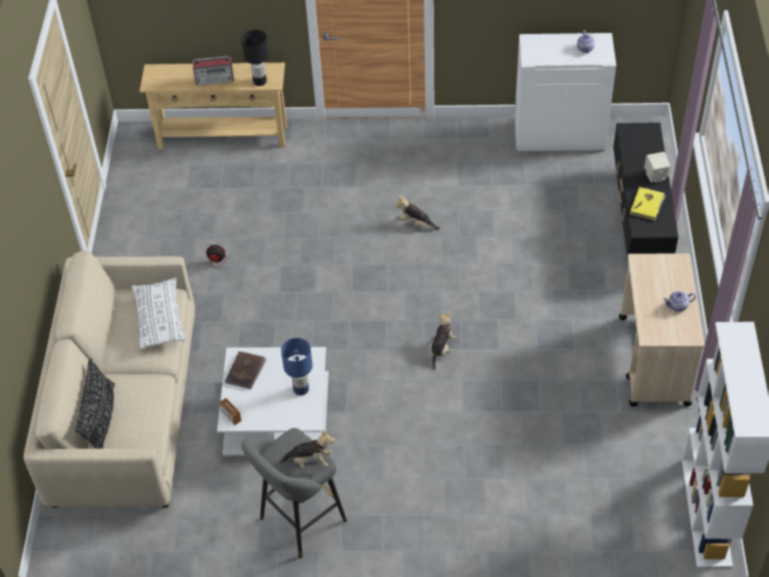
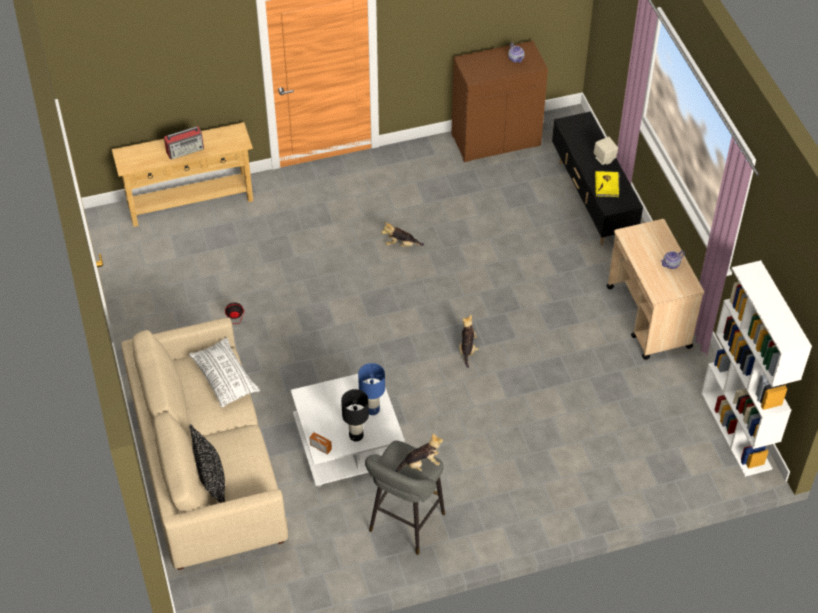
camera: 20 degrees left, 0 degrees up
(246, 371) = (317, 406): brown book -> none
(260, 82) = (229, 144): black table lamp -> black table lamp (356, 436)
(559, 135) = (496, 139): white cabinet -> brown cabinet

